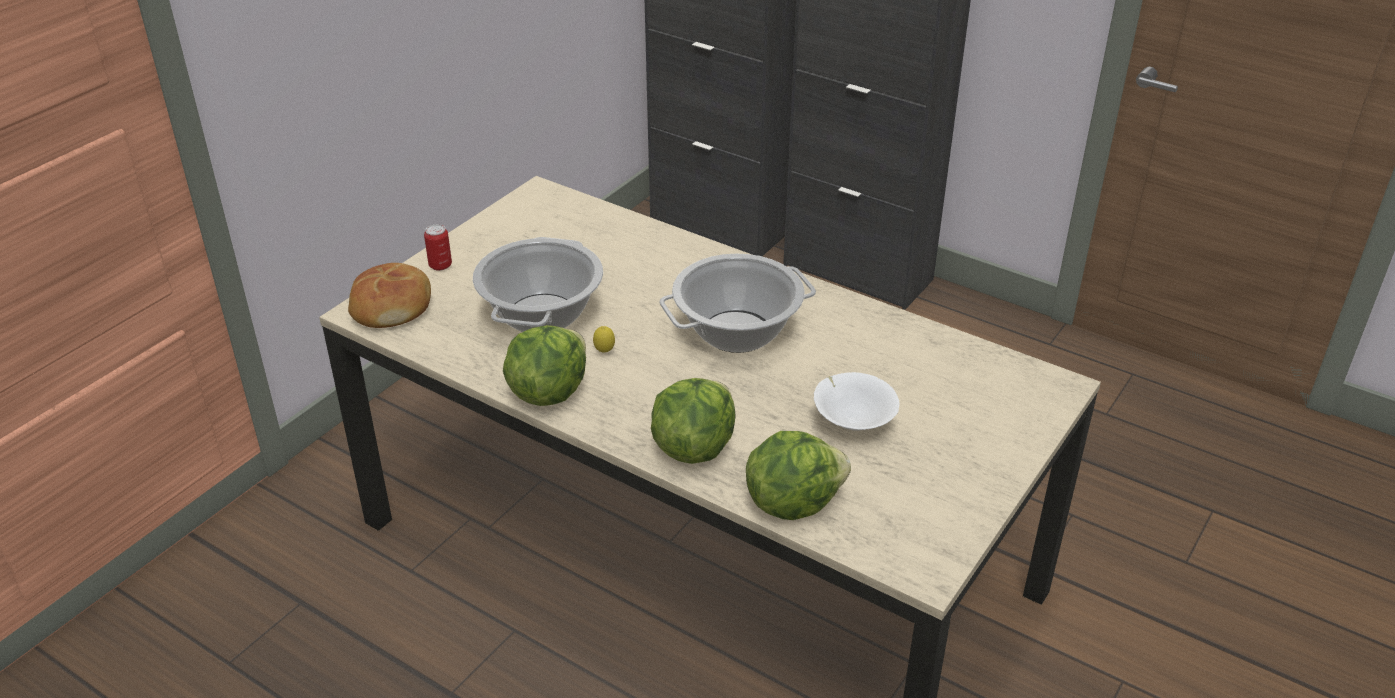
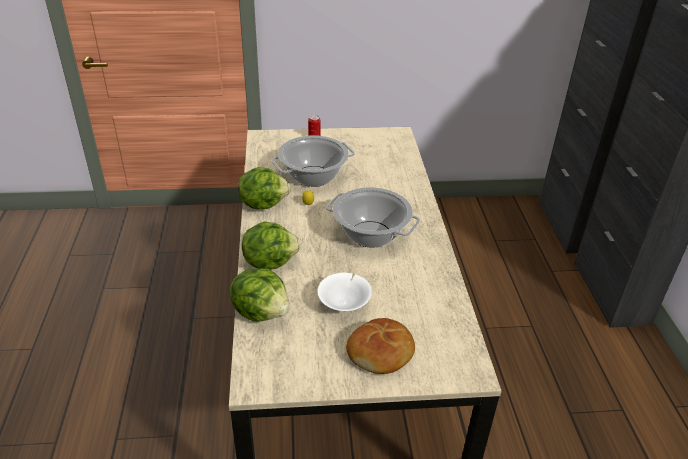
camera: 50 degrees right, 0 degrees up
(392, 307) = (273, 141): bread -> bread (381, 353)

